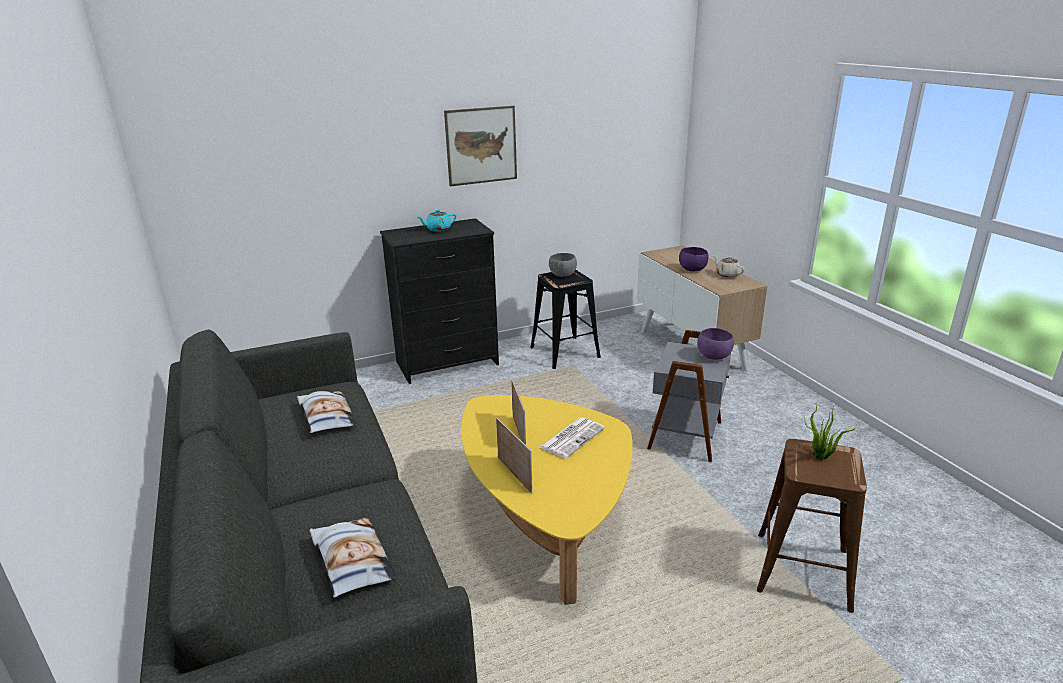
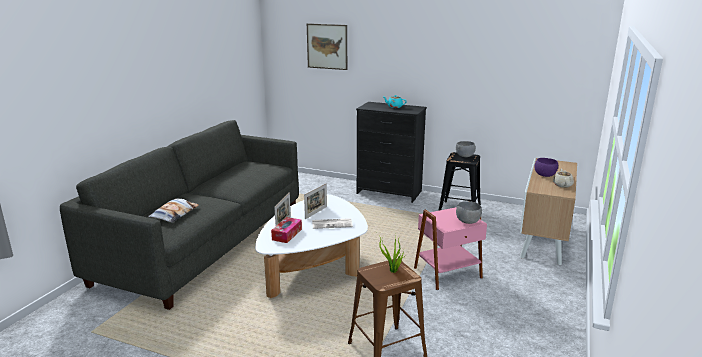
camera: 45 degrees right, 5 degrees down
(326, 417) = (251, 173): pillow -> none
(481, 145) = (436, 61): picture -> picture (327, 46)
(545, 519) = (314, 267): yellow coffee table -> white coffee table
(552, 487) = (287, 234): none -> tissue box
(687, 435) = (448, 274): grey side table -> pink side table
(713, 356) = (468, 221): purple bowl -> grey bowl

